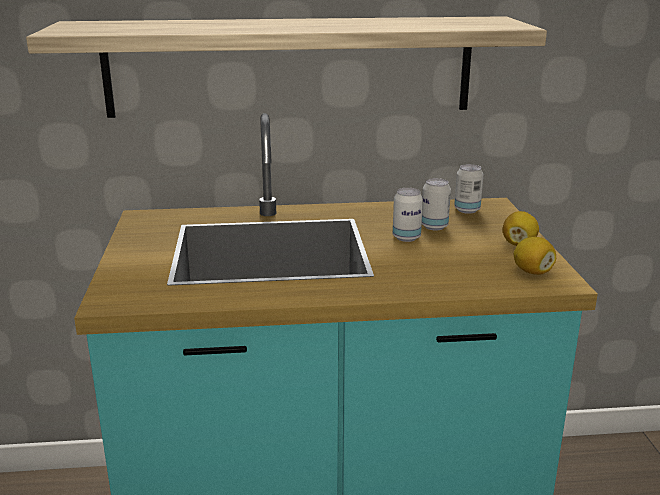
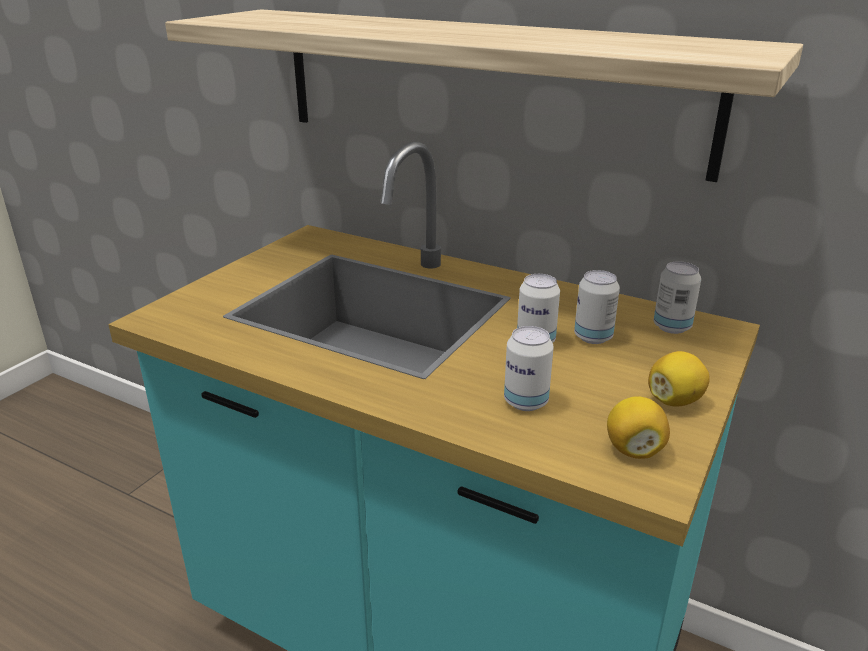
camera: 35 degrees right, 5 degrees up
(449, 268) = (525, 402): none -> can

